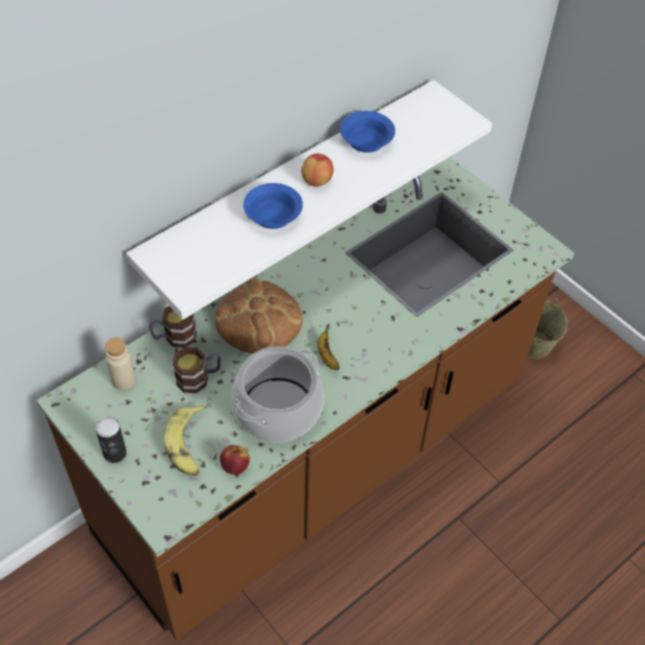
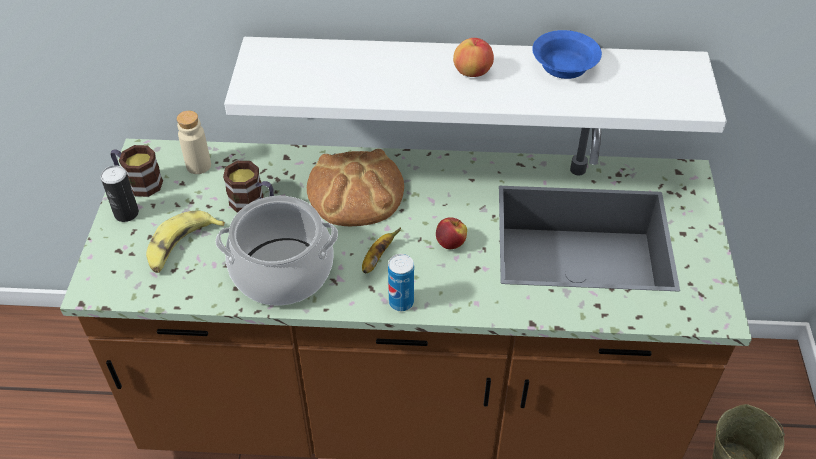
camera: 45 degrees right, 5 degrees down
(174, 337) = (274, 159): mug -> mug (139, 182)
(235, 466) = (194, 290): apple -> apple (450, 243)
(274, 216) = (396, 78): blue bowl -> none
(374, 372) = (401, 302): none -> can

